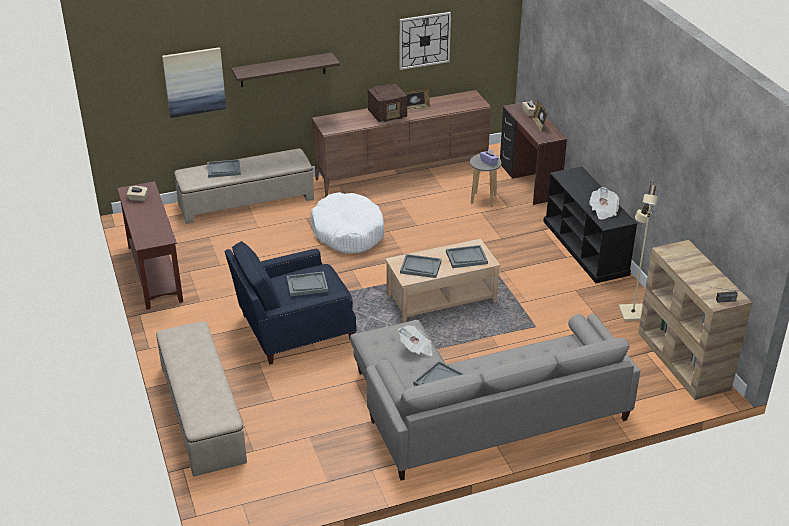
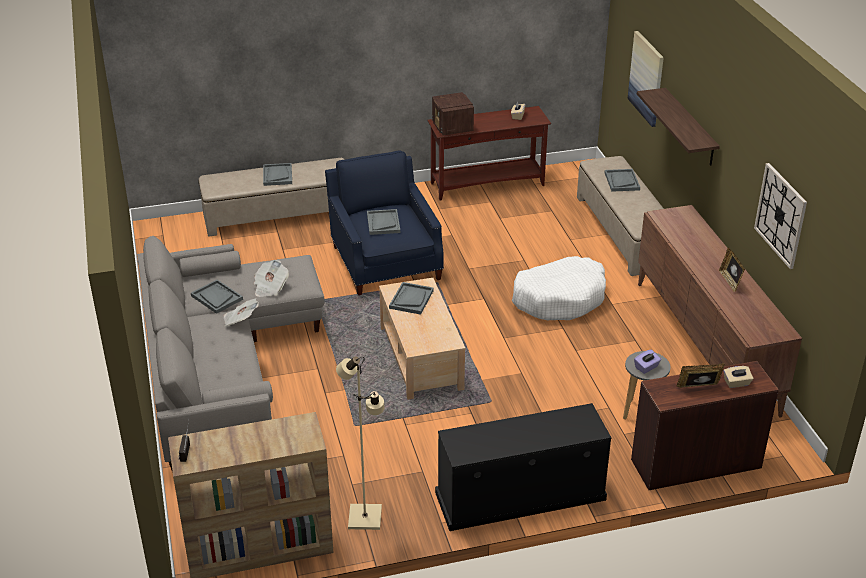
camera: 95 degrees right, 0 degrees up
(388, 115) = (706, 258): radio -> radio (452, 128)
(466, 258) = (425, 333): grey tray -> grey tray (277, 175)
(603, 211) = (486, 438): newspaper -> newspaper (240, 320)

